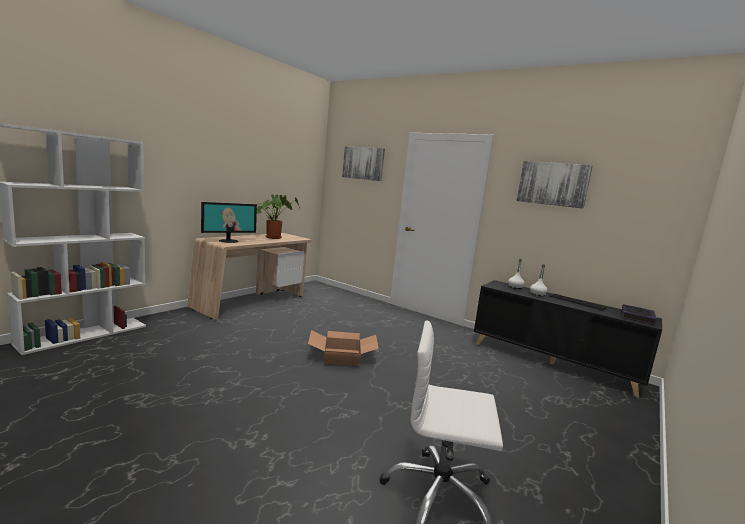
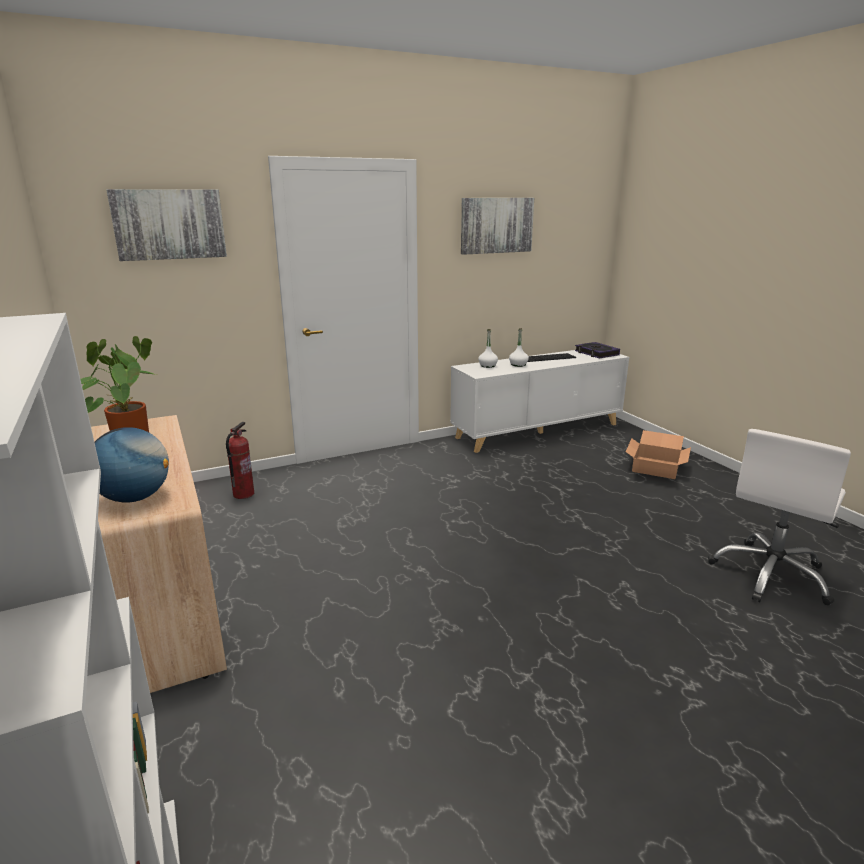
camera: 60 degrees left, 10 degrees up
(228, 241) = (135, 498): monitor -> globe
(342, 356) = (470, 555): cardboard box -> cardboard box (655, 466)
(346, 299) = (243, 494): none -> fire extinguisher
(553, 362) = (538, 431): black cabinet -> white cabinet

